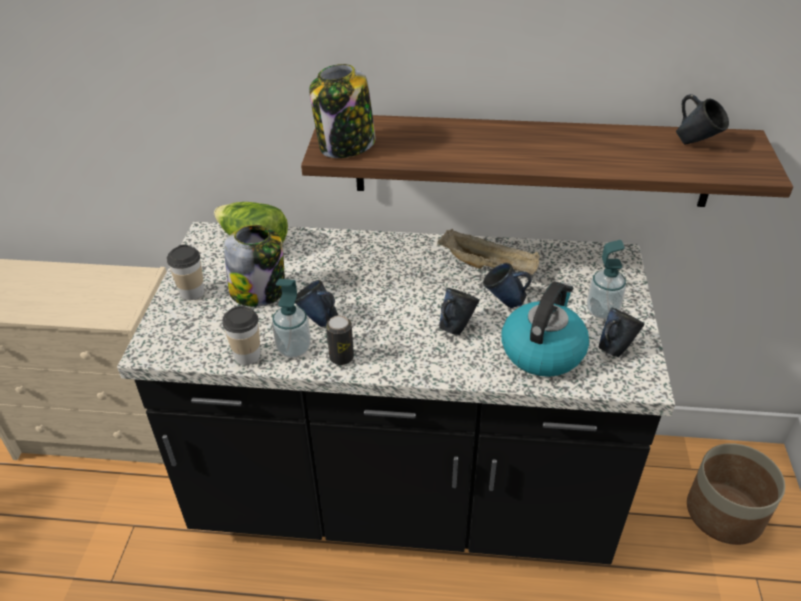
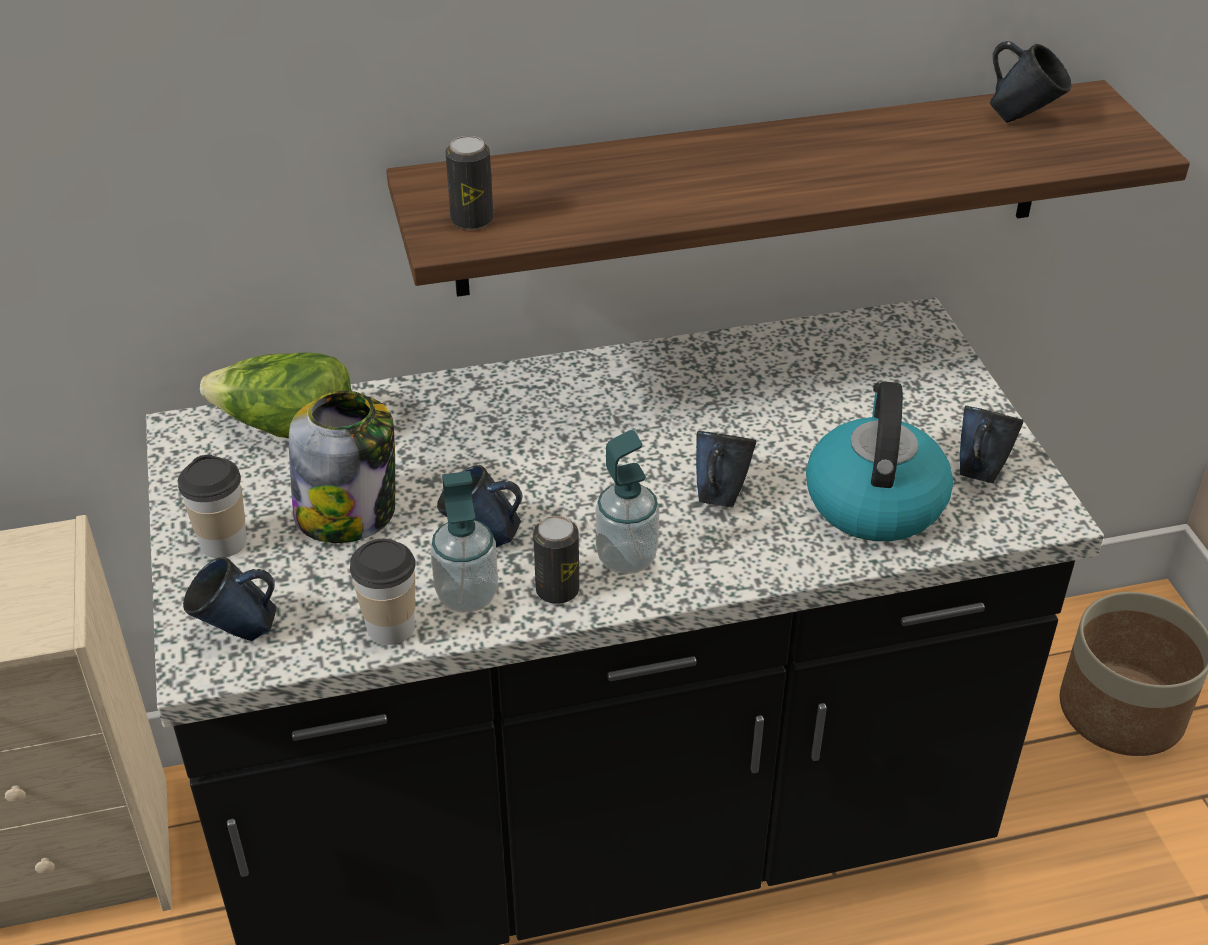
camera: 20 degrees left, 0 degrees up
(346, 146) = (472, 220): jar -> can
(489, 266) = (721, 383): beige tray -> none
(504, 303) = (777, 438): blue mug -> blue mug (239, 632)
(602, 311) = (933, 417): soap dispenser -> soap dispenser (626, 558)

